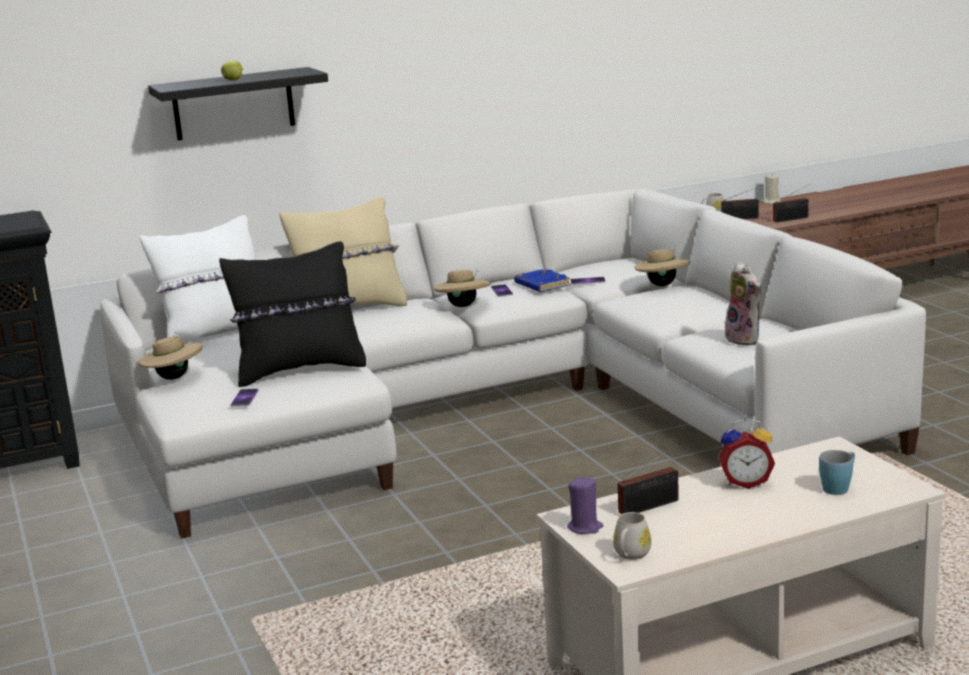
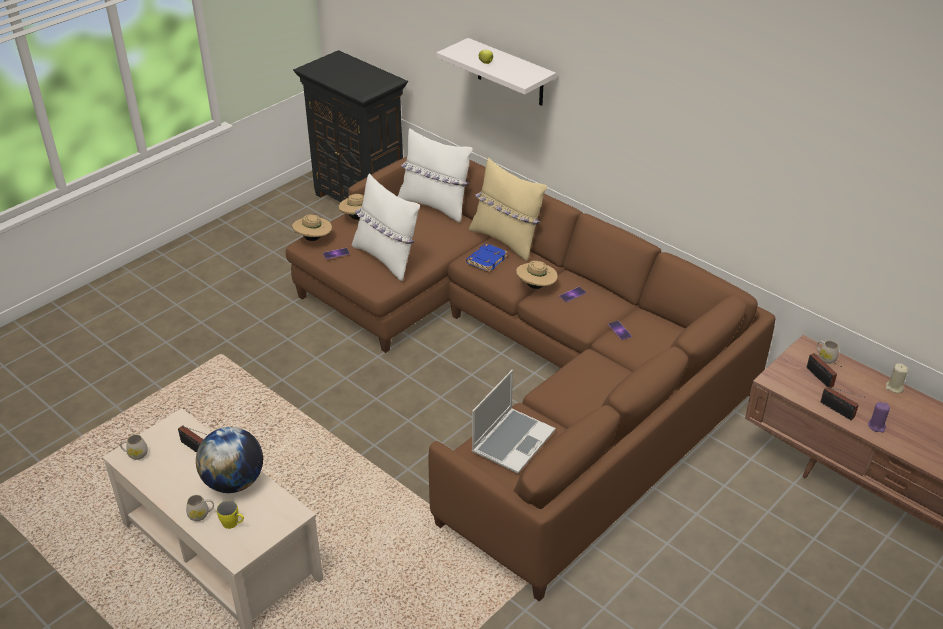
camera: 65 degrees right, 20 degrees up
(233, 104) = (510, 73): black shelf -> white shelf
(300, 370) = (386, 258): black pillow -> white pillow
(497, 411) = (520, 362): white sofa -> brown sofa
(541, 285) = (594, 310): blue book -> blue book (486, 259)
(585, 527) = (166, 430): purple candle -> purple candle (876, 426)
(662, 285) = (627, 372): beige hat -> beige hat (313, 239)
(745, 339) = (513, 441): plush toy -> laptop
(745, 482) = (234, 482): alarm clock -> globe
(808, 508) = (201, 514): none -> white mug
(839, 487) = (233, 524): blue mug -> yellow mug

